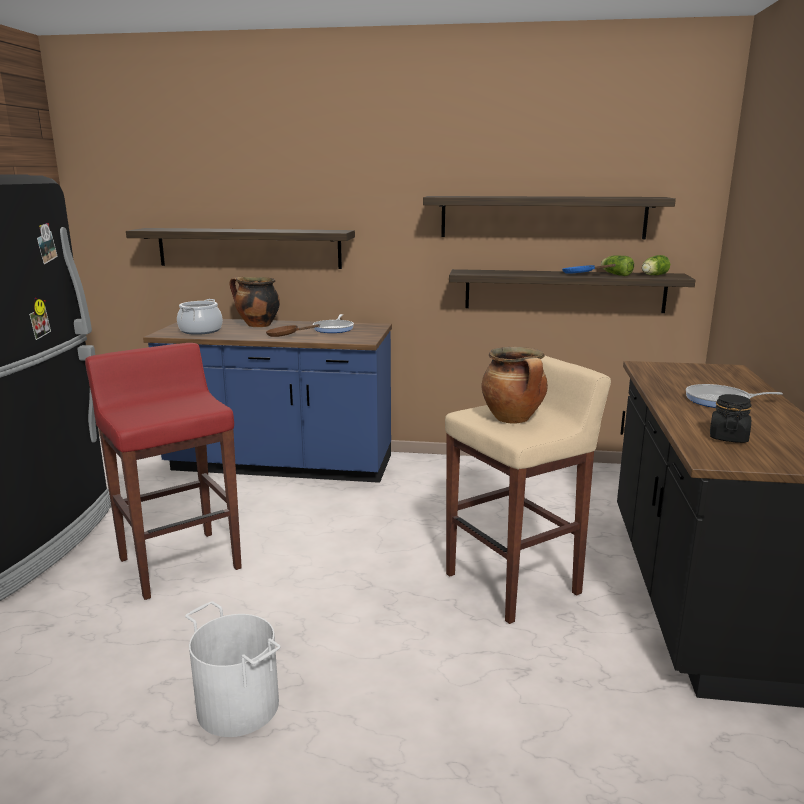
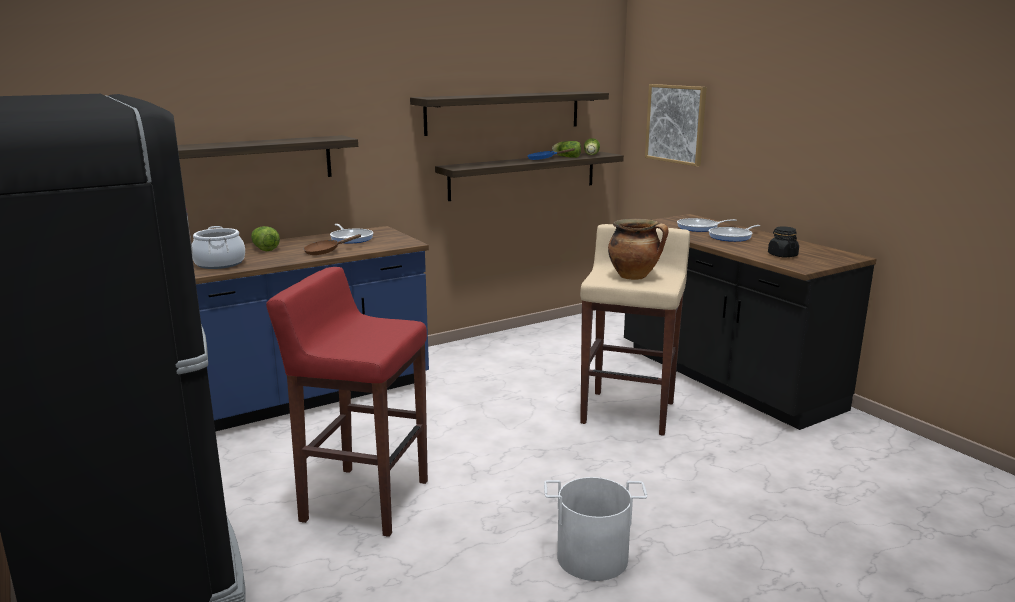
camera: 40 degrees left, 0 degrees up
(257, 325) = (264, 248): cooking pot -> lettuce
(707, 382) = (700, 228): none -> frying pan
(754, 242) = (676, 124): none -> picture

